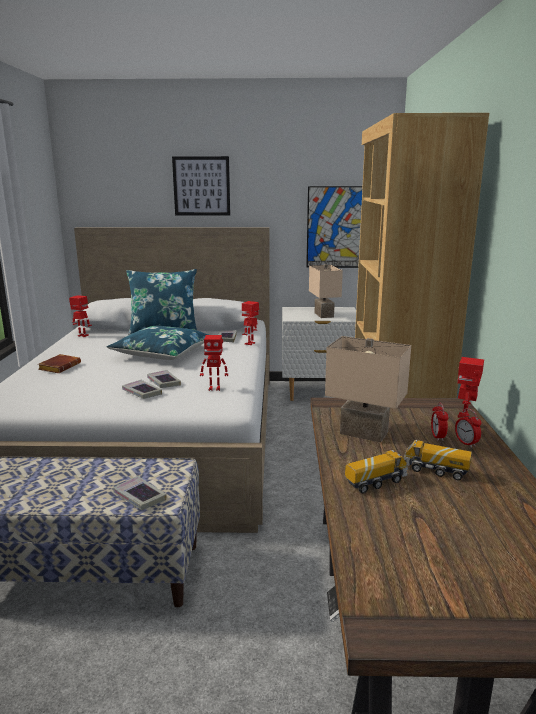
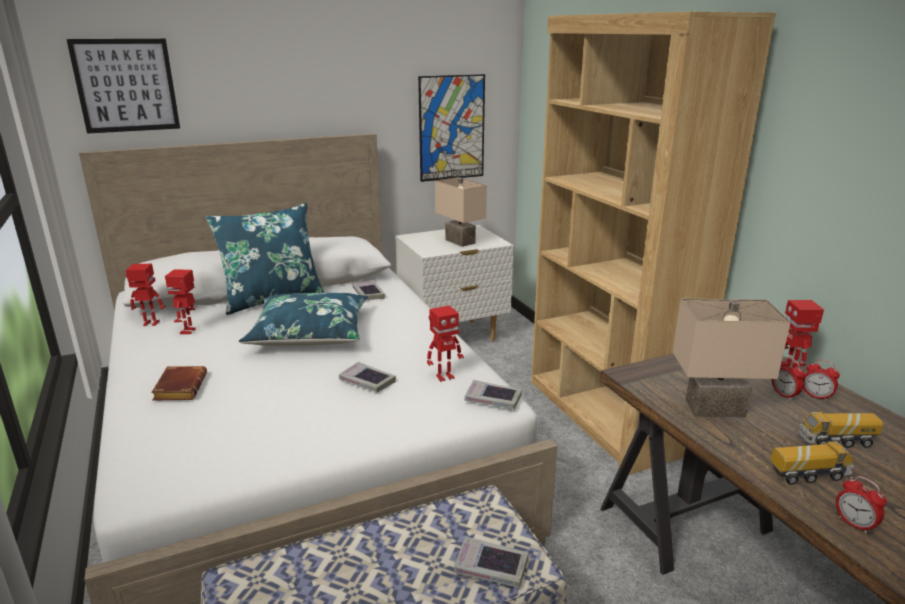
camera: 25 degrees left, 5 degrees up
(142, 393) = (357, 406): book -> book (493, 399)
(201, 186) = (276, 80): picture -> picture (126, 85)
(250, 343) = (407, 297): toy robot -> toy robot (188, 331)
(365, 515) = (854, 524): none -> alarm clock
(376, 482) = (808, 475): toy truck -> toy truck turned 45 degrees clockwise

